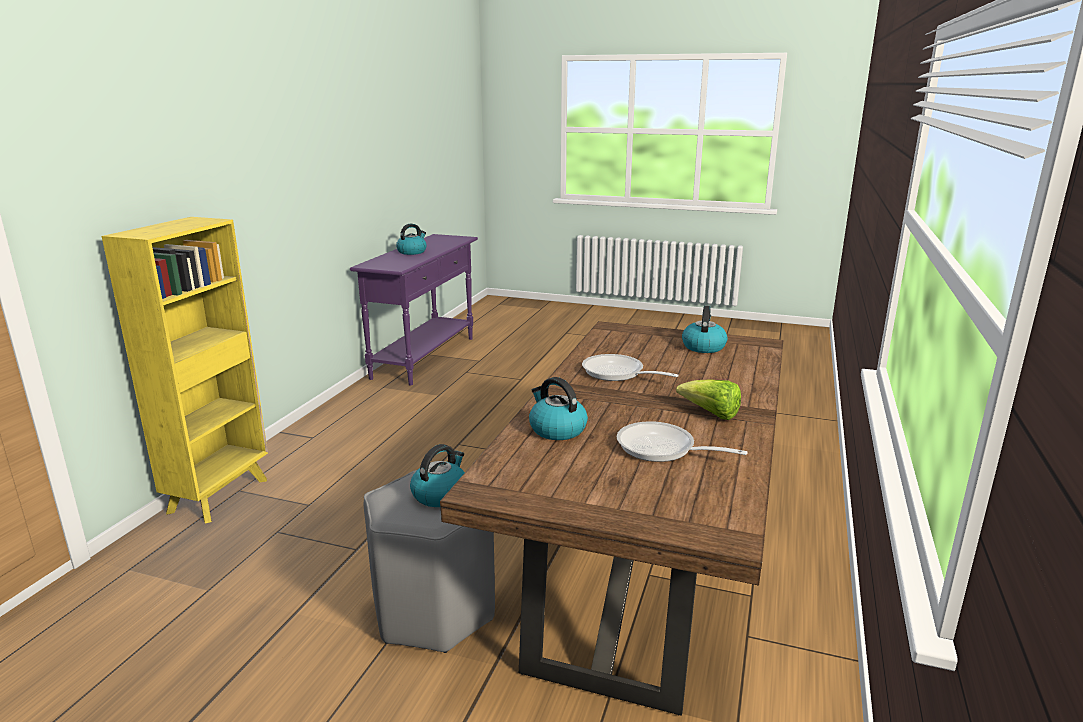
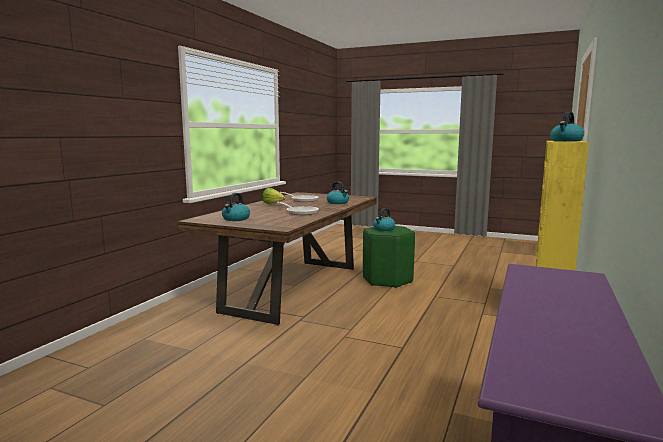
camera: 175 degrees left, 10 degrees down
(412, 252) = (567, 310): kettle -> kettle (566, 141)
(434, 610) = (387, 280): grey stool -> green stool

